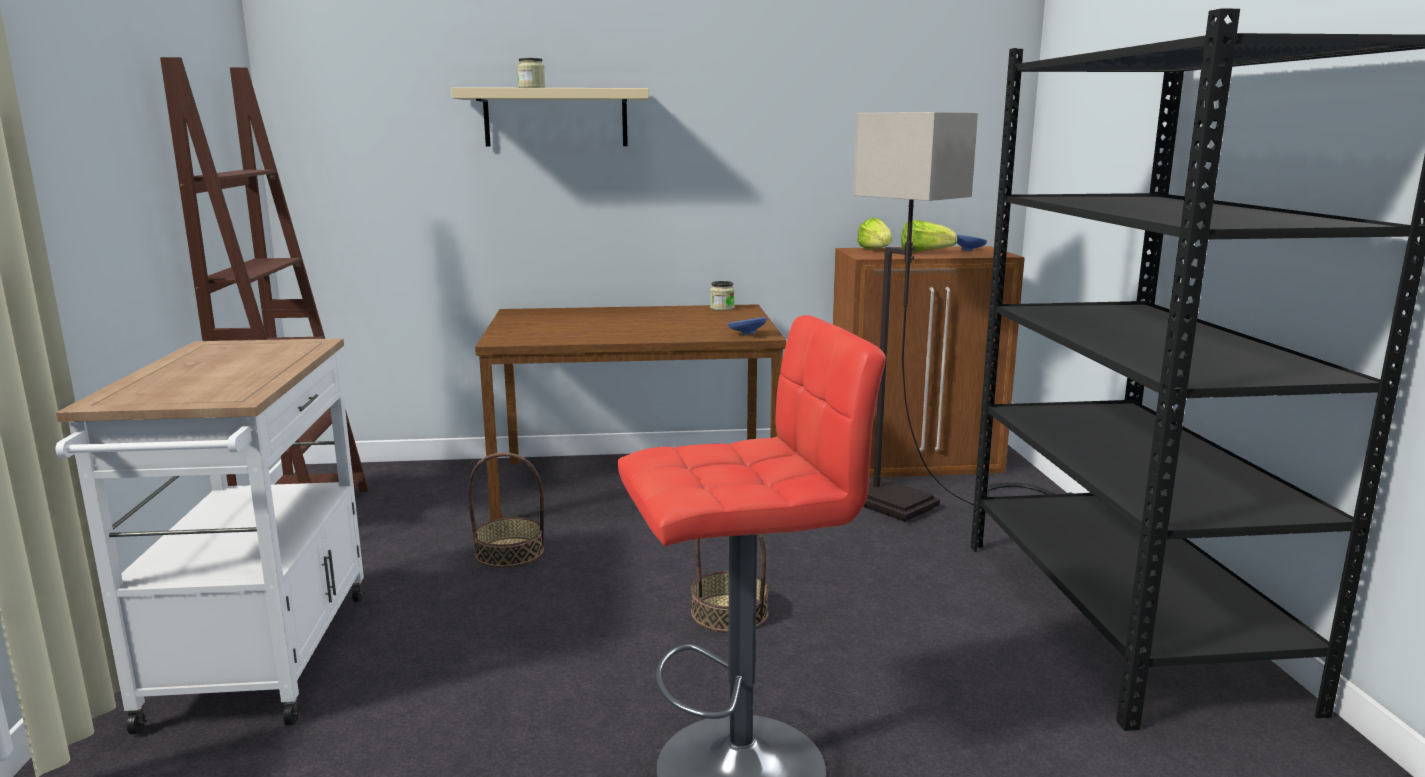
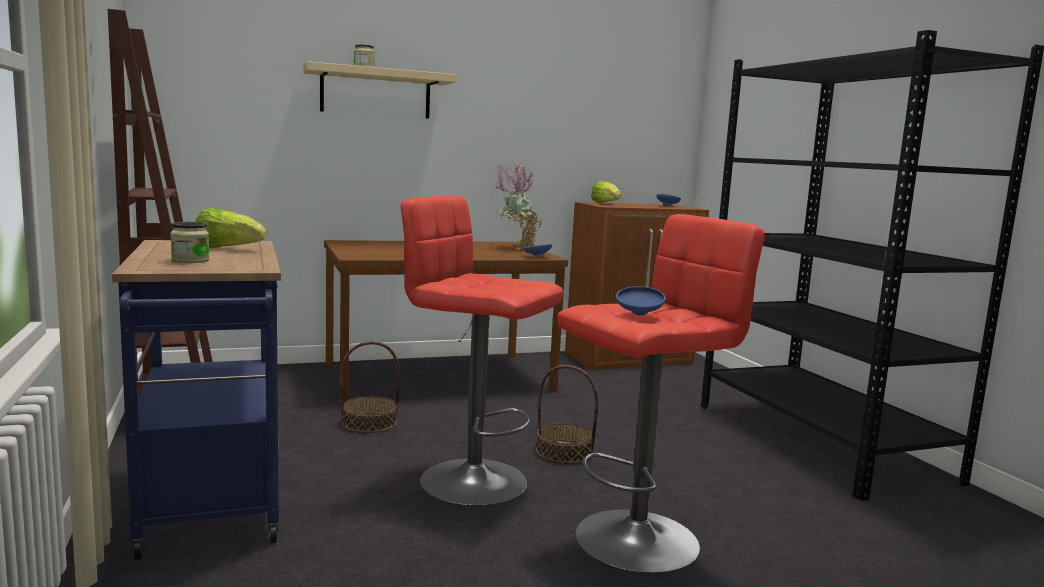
camera: 15 degrees left, 5 degrees down
(258, 663) = (211, 505): white cart -> blue cart
(582, 651) = (473, 481): none -> red stool
(710, 470) = (638, 314): none -> blue bowl
(722, 308) = (497, 243): jar -> jar (190, 260)
(735, 319) = (516, 249): none -> potted plant
(924, 252) = (640, 205): lettuce -> lettuce (227, 249)
(963, 503) = (679, 382): floor lamp -> none

